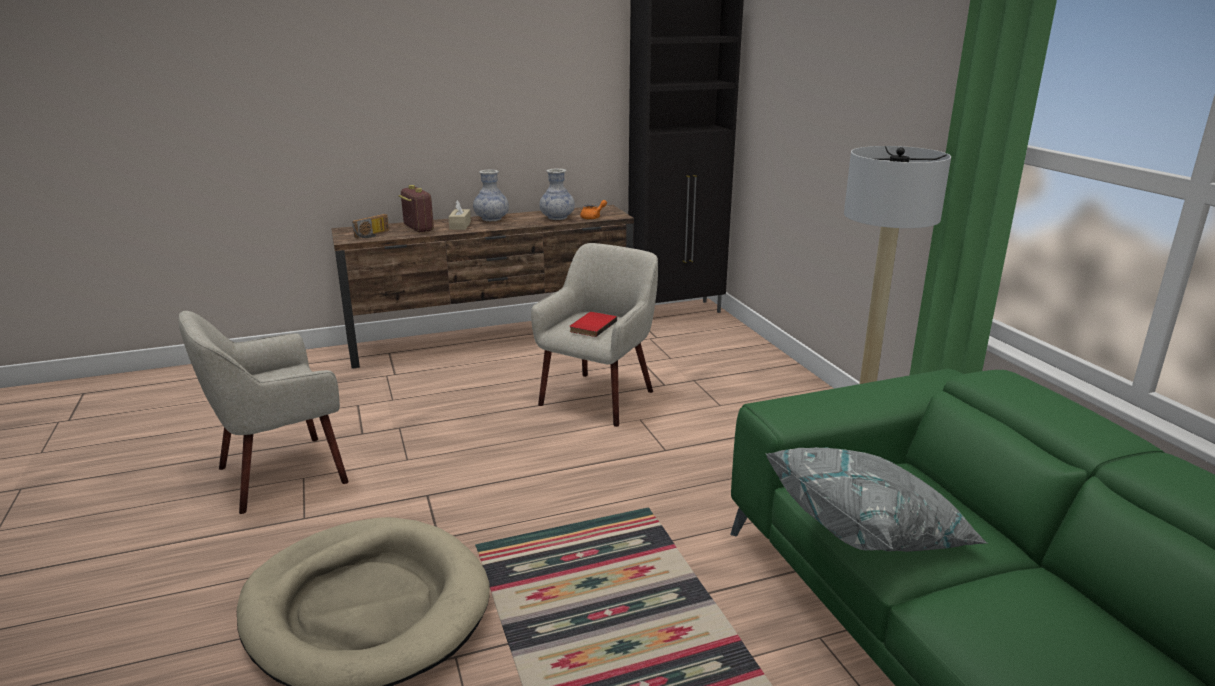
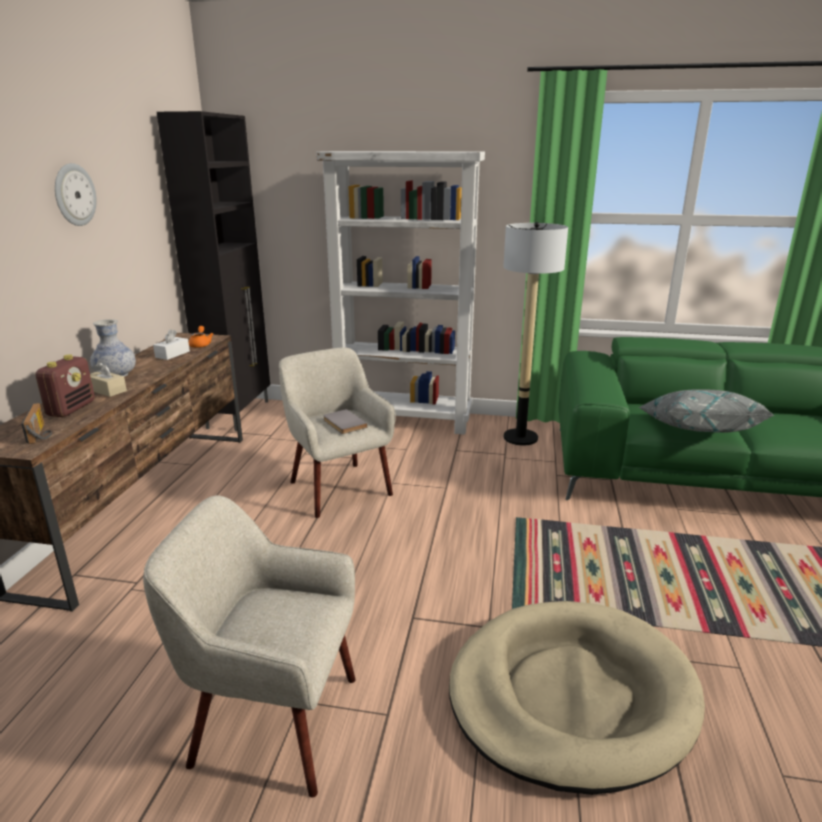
camera: 60 degrees left, 0 degrees up
(280, 474) = (273, 721): beige armchair -> beige armchair turned 105 degrees clockwise
(418, 228) = (71, 409): radio -> radio turned 105 degrees clockwise
(499, 61) = (74, 195): none -> wall clock
(557, 217) = (172, 354): vase -> white tissue box
(591, 326) = (343, 424): red book -> grey book
(787, 384) = (405, 420): none -> white bookcase

